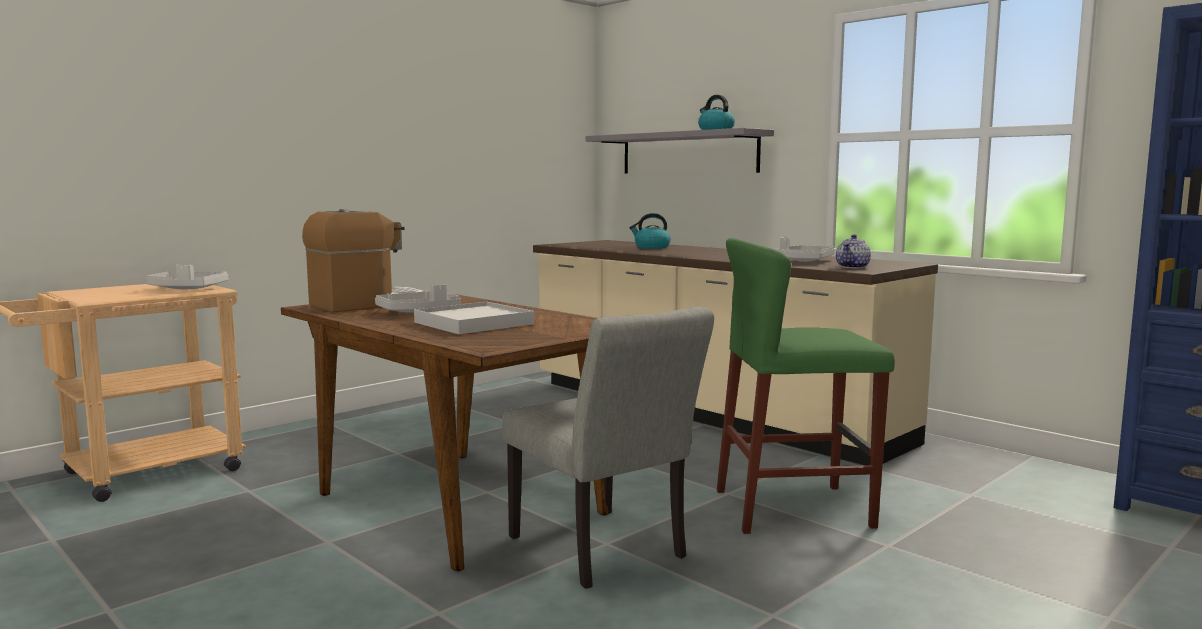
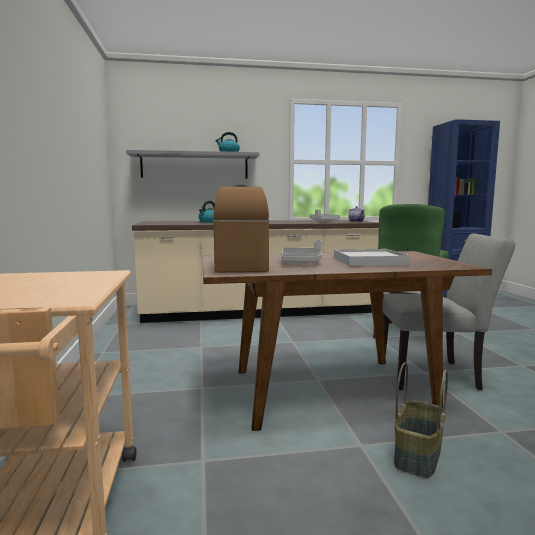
camera: 55 degrees left, 0 degrees up
(187, 289) = (78, 277): grey tray -> none
(325, 571) = (419, 456): none -> basket

